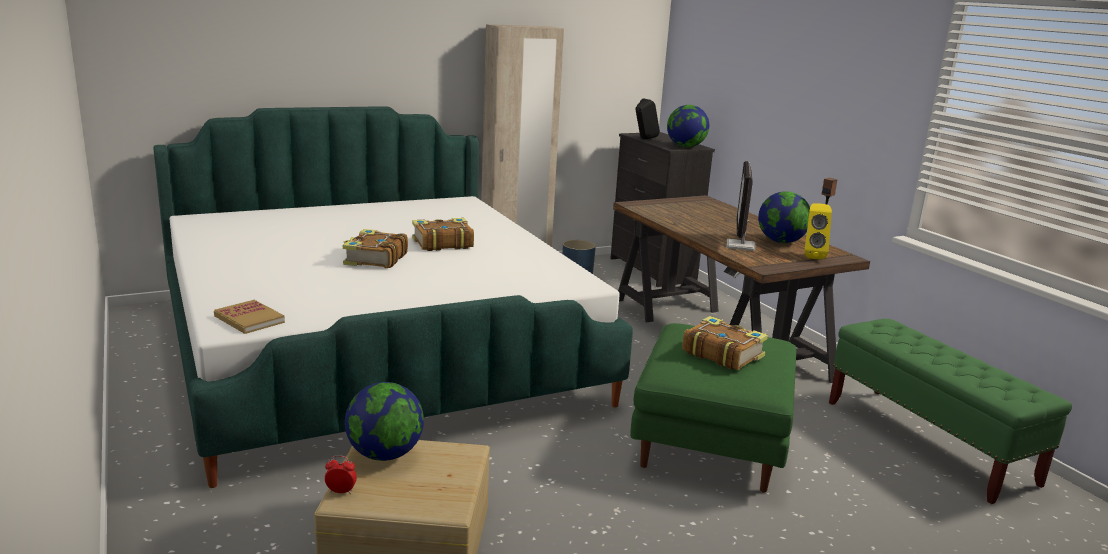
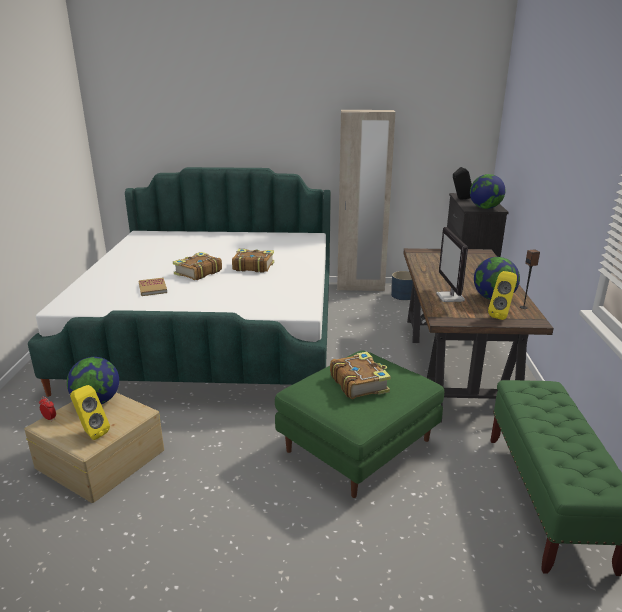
camera: 30 degrees right, 5 degrees up
(249, 319) = (78, 303): book -> book (152, 288)
(433, 492) = (91, 433): none -> yellow speaker
(740, 246) = (450, 297): monitor -> monitor turned 45 degrees counterclockwise

